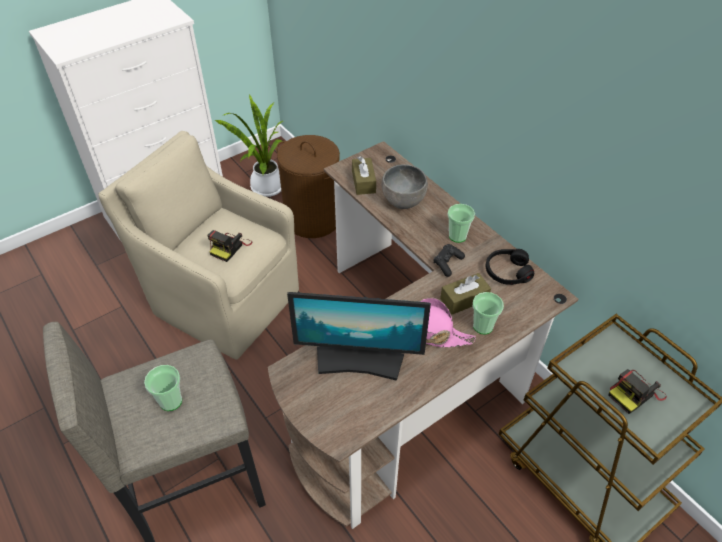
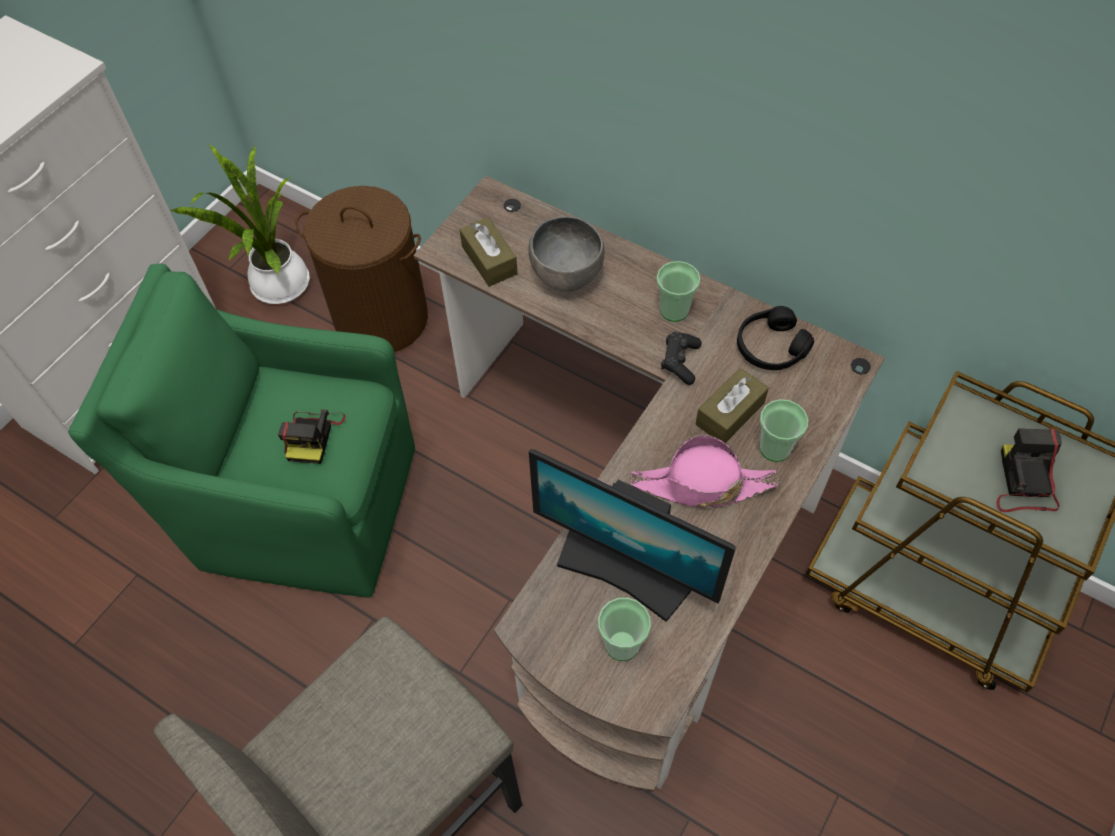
camera: 20 degrees left, 10 degrees up
(171, 401) = (381, 747): cup -> cup (622, 644)
(223, 299) = (301, 504): beige armchair -> green armchair
(359, 360) = (625, 568): monitor -> monitor turned 45 degrees clockwise
(635, 393) = (1024, 483): camera -> camera turned 150 degrees clockwise

